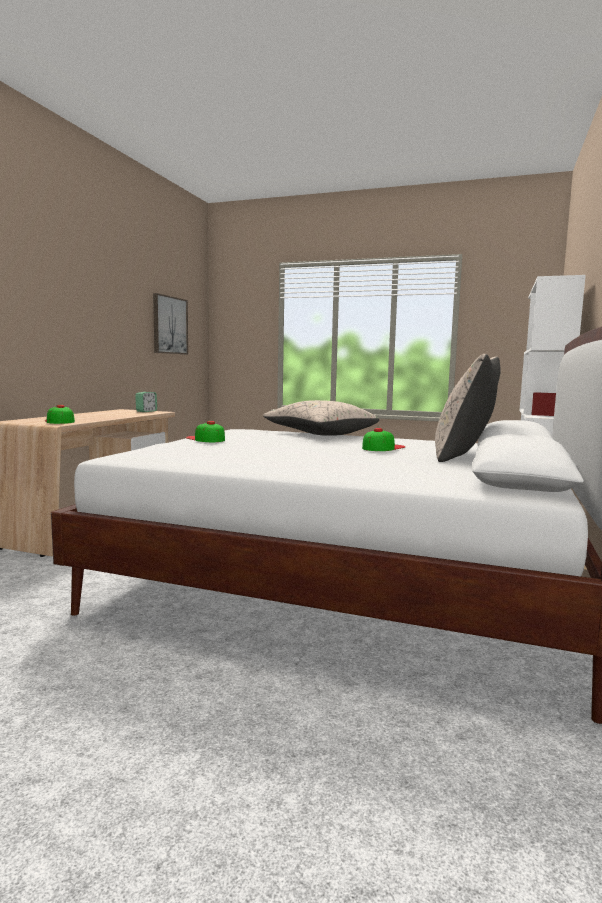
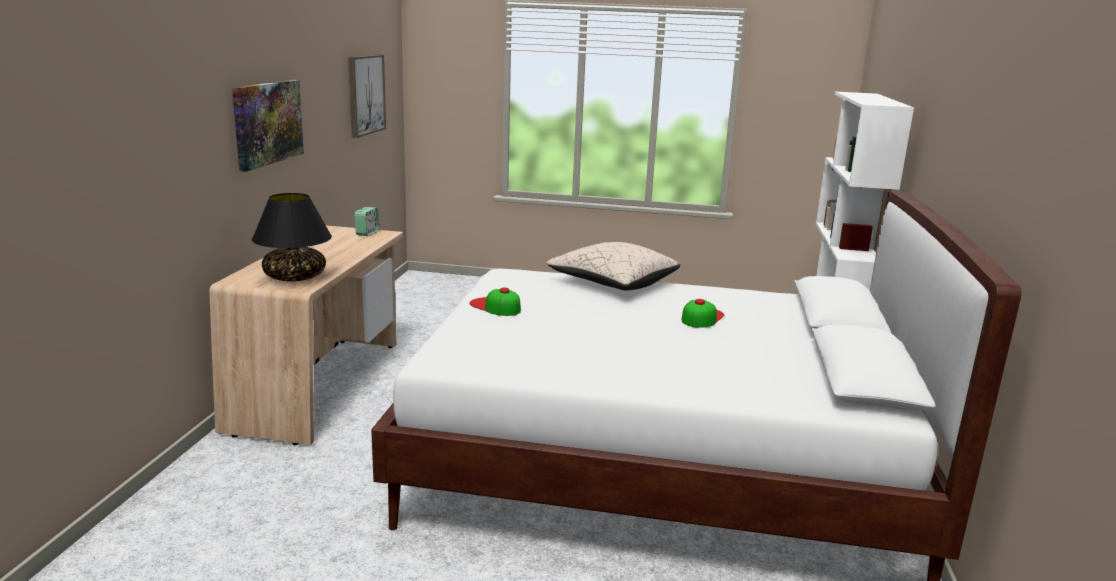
camera: 10 degrees left, 10 degrees up
(59, 421) = (294, 277): cap -> black table lamp
(66, 317) = (267, 122): none -> picture
(464, 456) = (791, 331): beige pillow -> none

